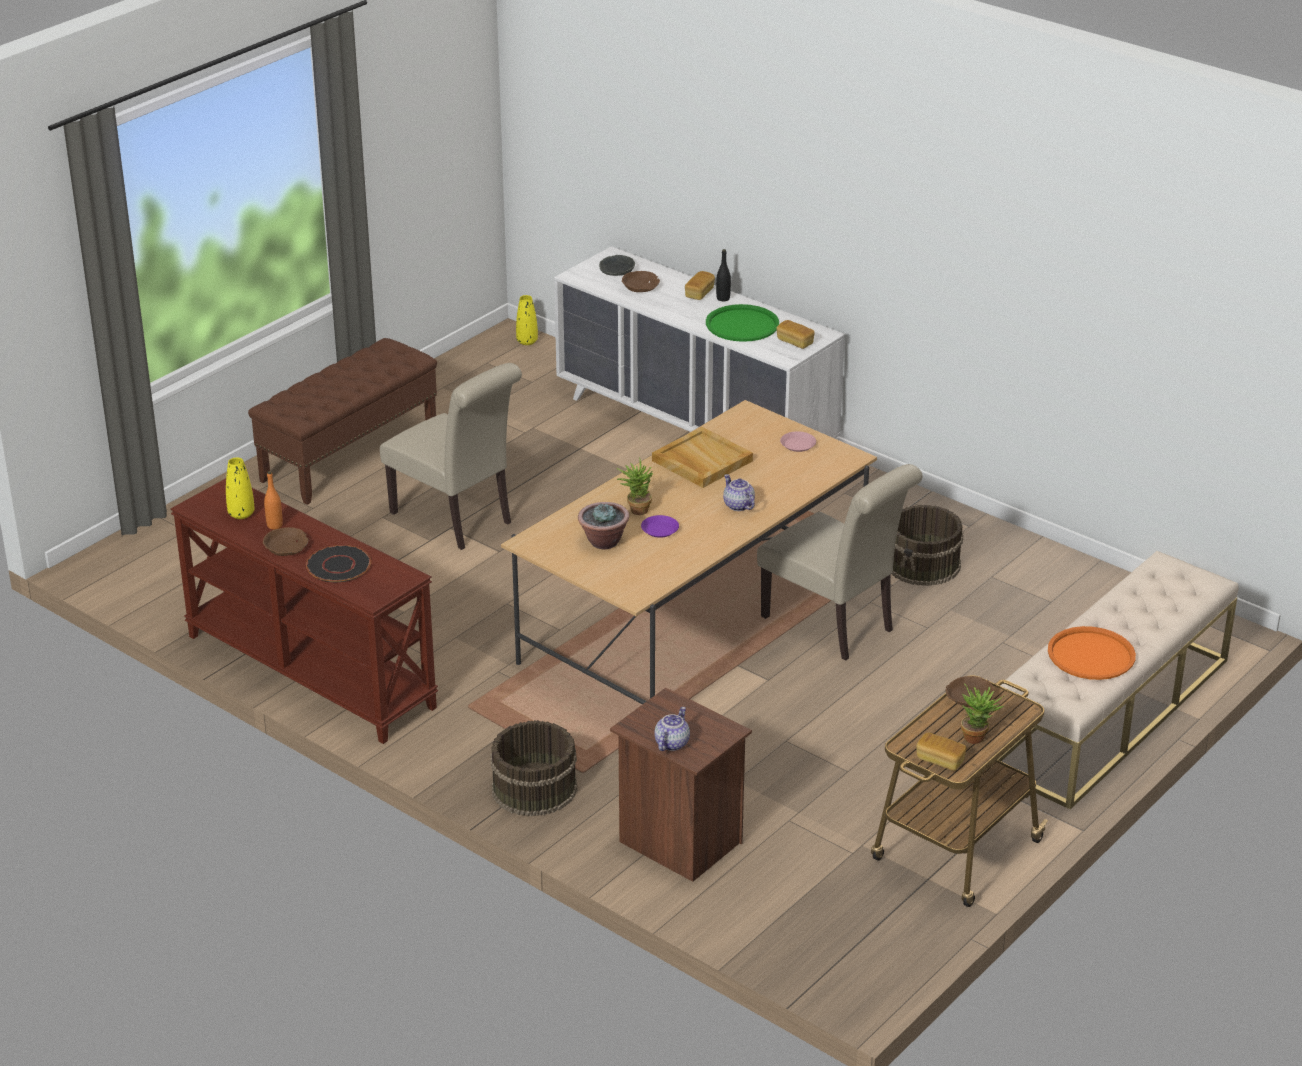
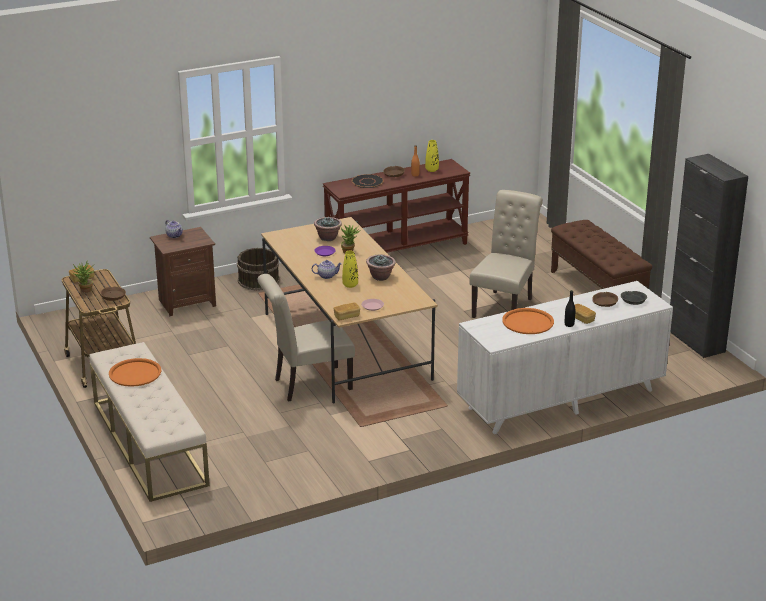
camera: 115 degrees right, 5 degrees down
(457, 520) = (504, 306): beige chair -> beige chair turned 135 degrees clockwise
(459, 361) = (696, 341): none -> black cabinet
(527, 342) = (713, 368): yellow vase -> yellow vase (350, 285)
(701, 461) = (381, 277): beige tray -> potted plant
(742, 324) = (528, 322): green tray -> orange tray
(795, 342) = (491, 333): bread -> bread (346, 316)
(923, 564) = (341, 431): brown bucket -> none

